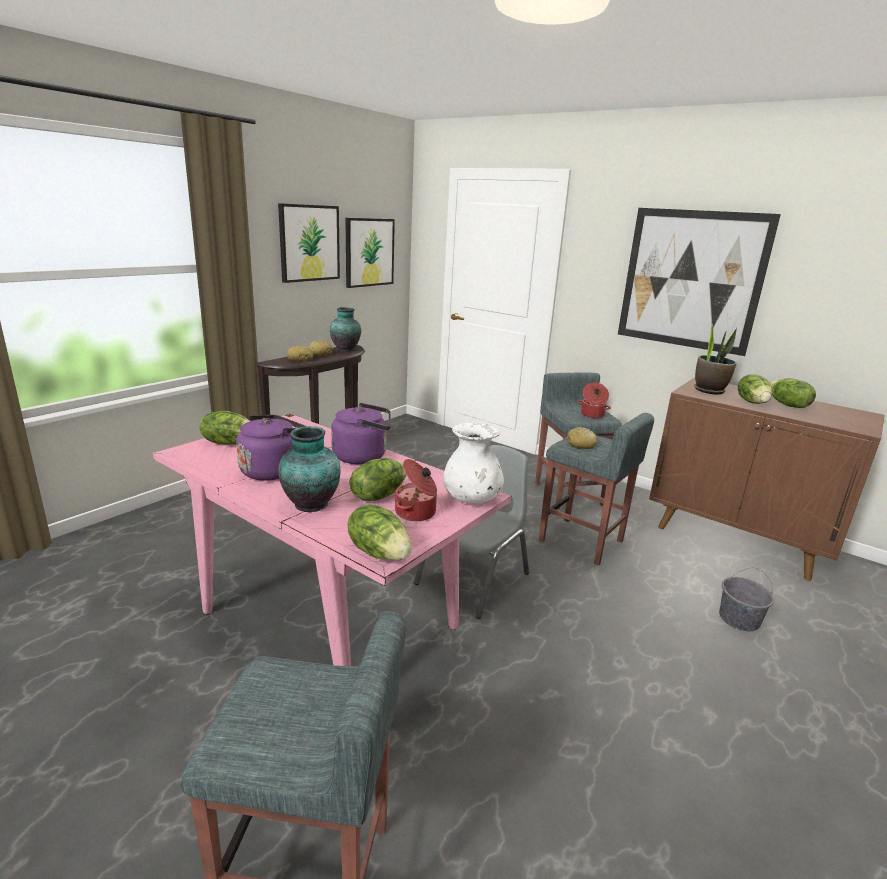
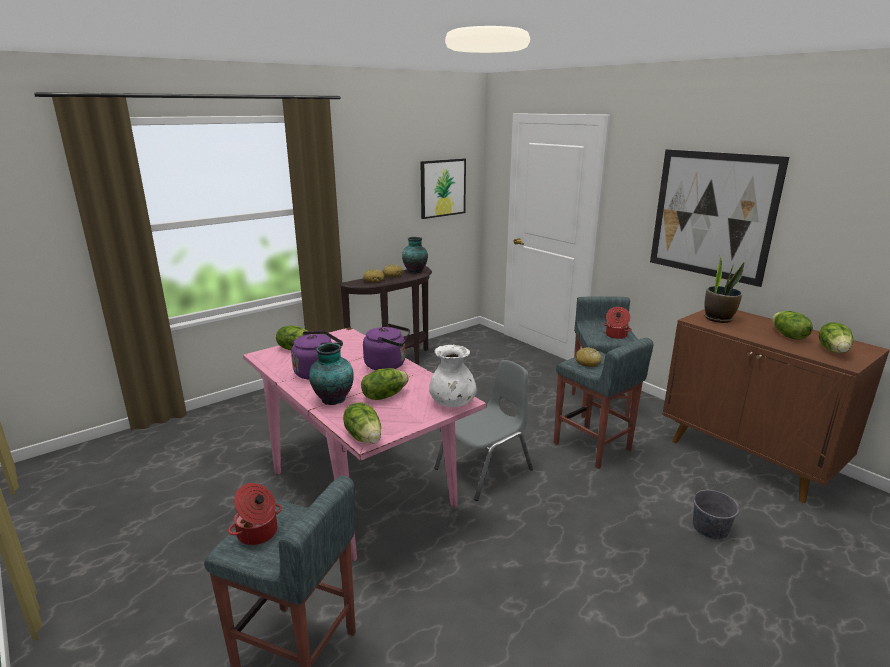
camera: 15 degrees right, 0 degrees up
(309, 243) = (388, 185): picture -> none
(416, 513) = (405, 411): cooking pot -> cooking pot (258, 533)
(752, 402) = (753, 332): lettuce -> lettuce (833, 350)

